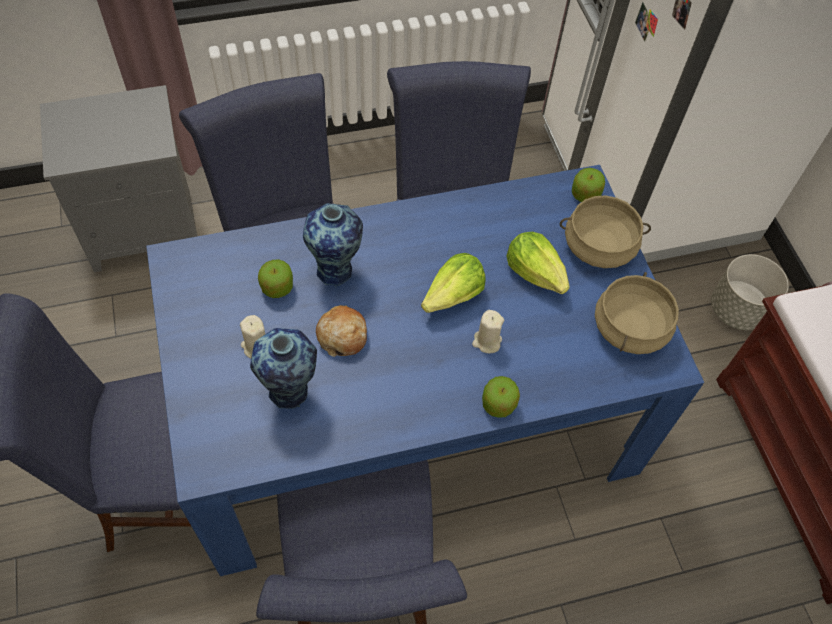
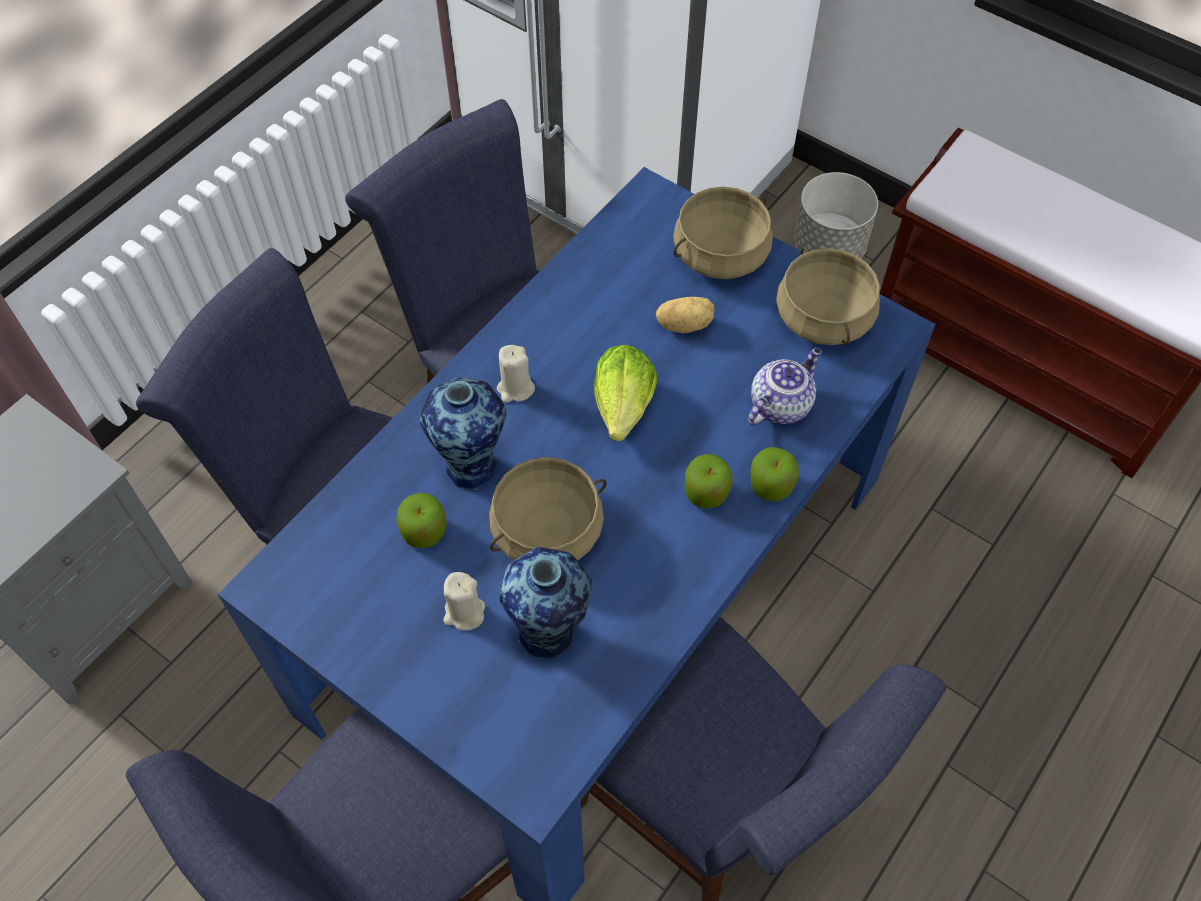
camera: 35 degrees left, 0 degrees up
(342, 336) = (547, 531): bread -> beige cooking pot
(486, 341) = (701, 429): beige candle -> beige candle (515, 388)
(536, 273) = (684, 324): lettuce -> potato
(550, 361) = (780, 404): none -> teapot
(585, 194) = (658, 208): apple -> apple (706, 492)

